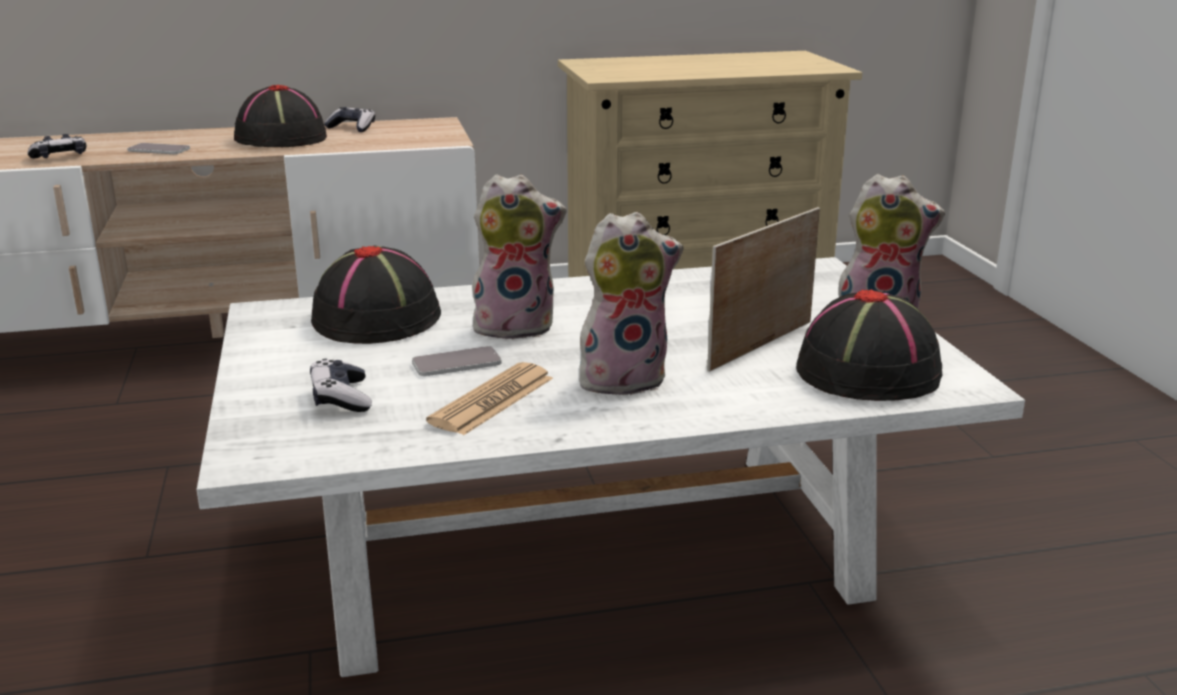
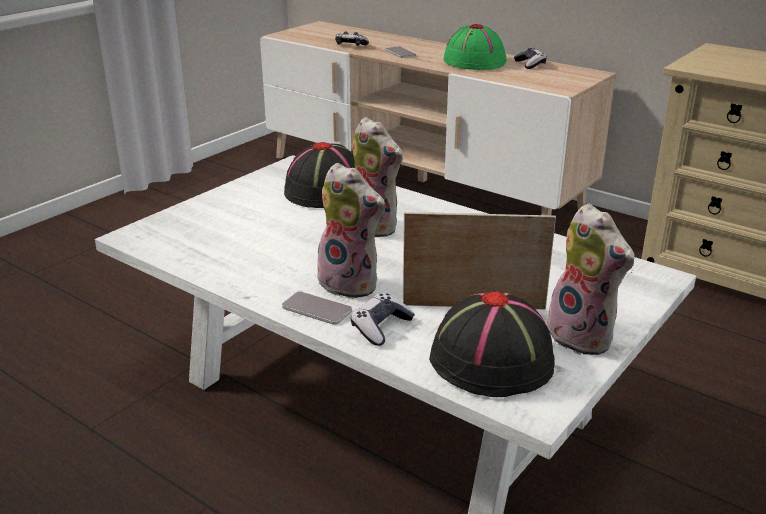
camera: 50 degrees right, 5 degrees up
(280, 139) = (473, 61): black hat -> green hat
(341, 398) = (221, 225): game controller -> game controller (381, 327)
(456, 363) = (302, 232): phone -> phone (317, 309)
(492, 400) = (270, 260): newspaper -> none

